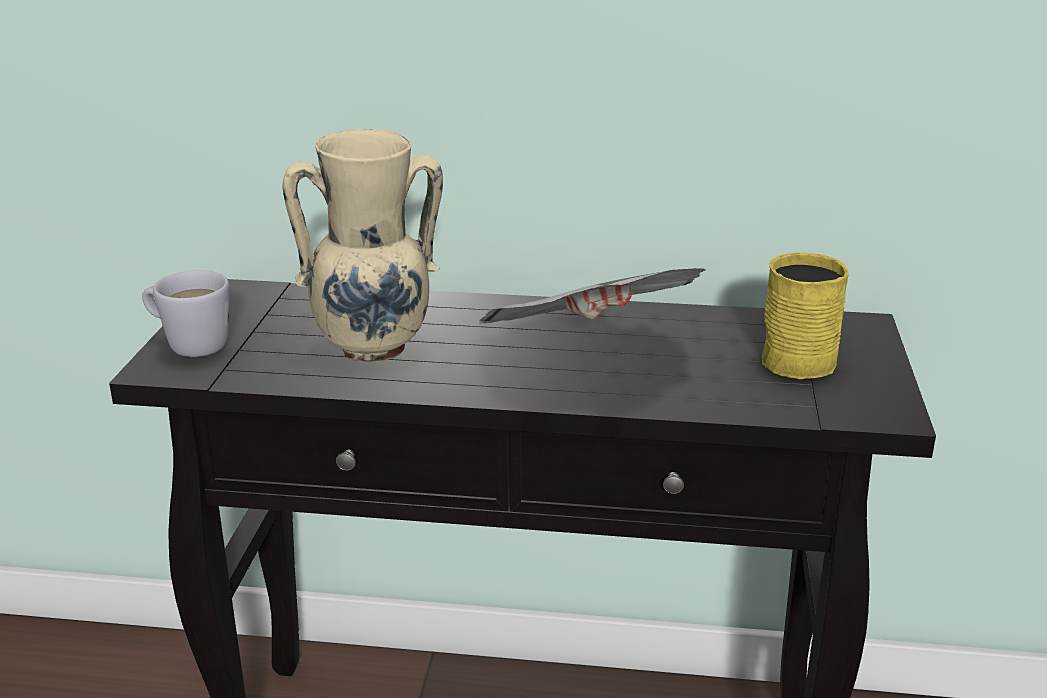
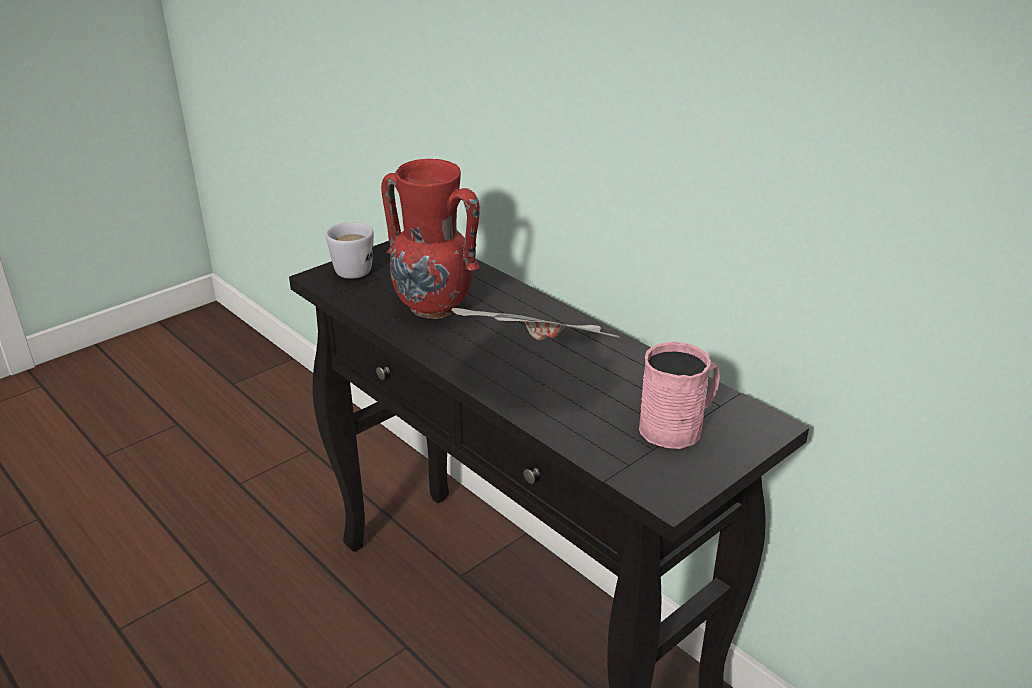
camera: 40 degrees right, 5 degrees up
(375, 349) = (434, 309): beige vase -> red vase
(800, 356) = (678, 426): yellow mug -> pink mug

